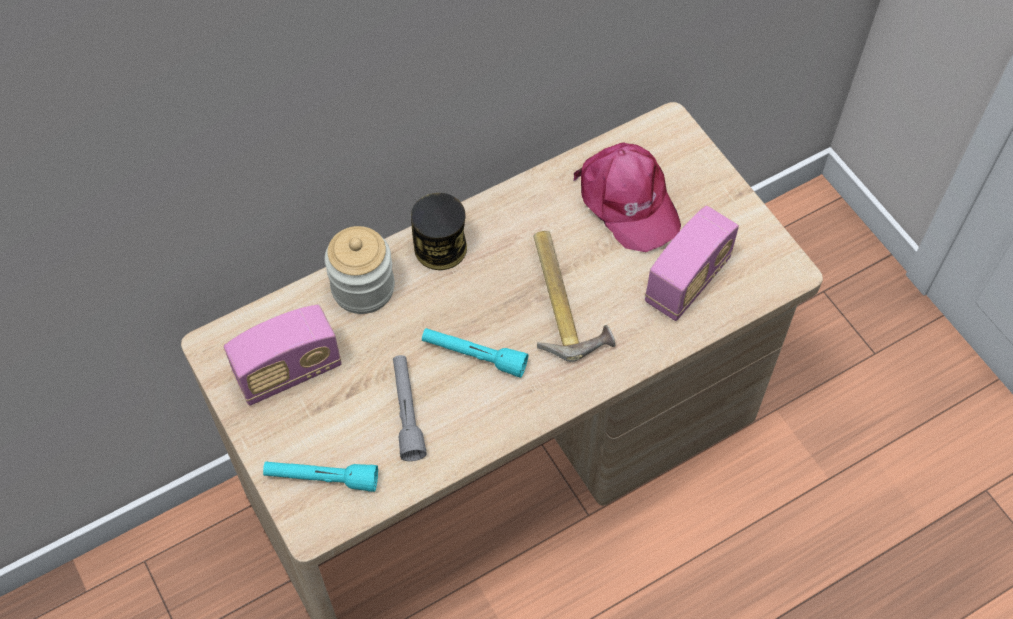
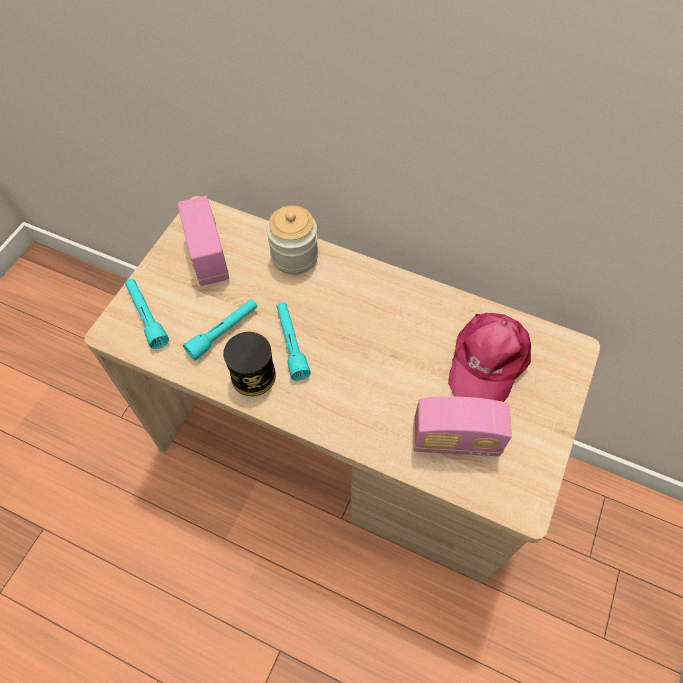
camera: 55 degrees right, 0 degrees up
(289, 372) = (208, 256): radio -> radio turned 135 degrees counterclockwise
(407, 411) = (223, 332): grey flashlight -> turquoise flashlight
(440, 247) = (356, 277): can -> can (253, 375)
(564, 298) = (376, 369): hammer -> none

